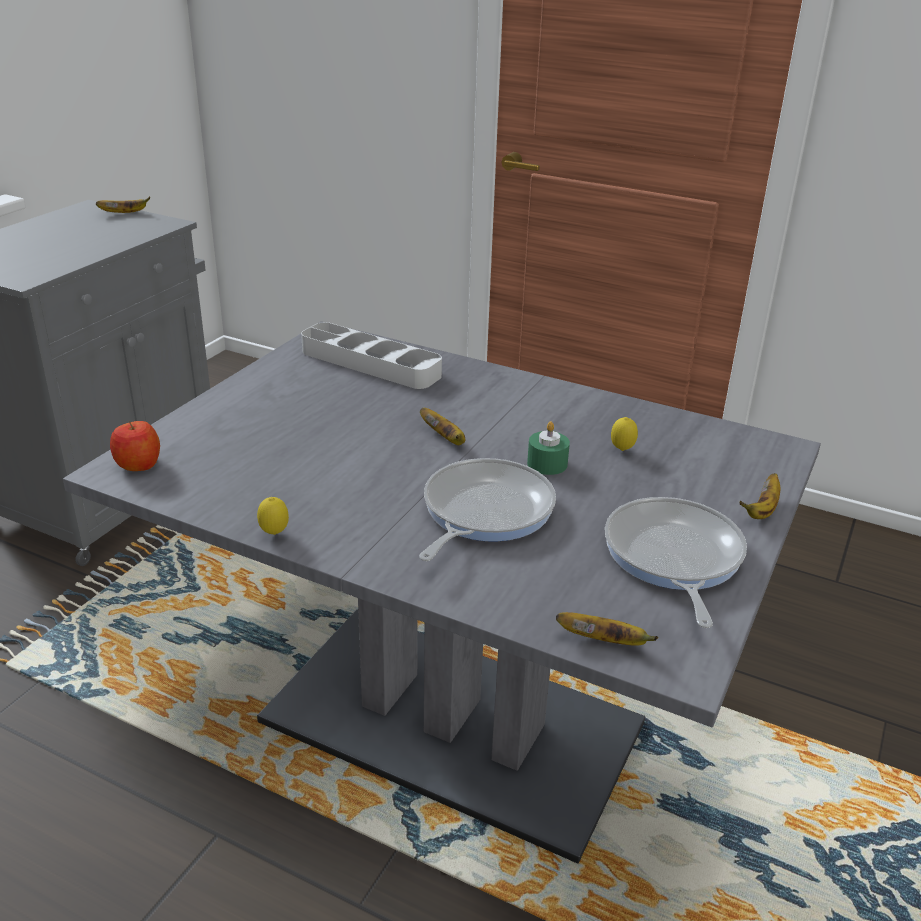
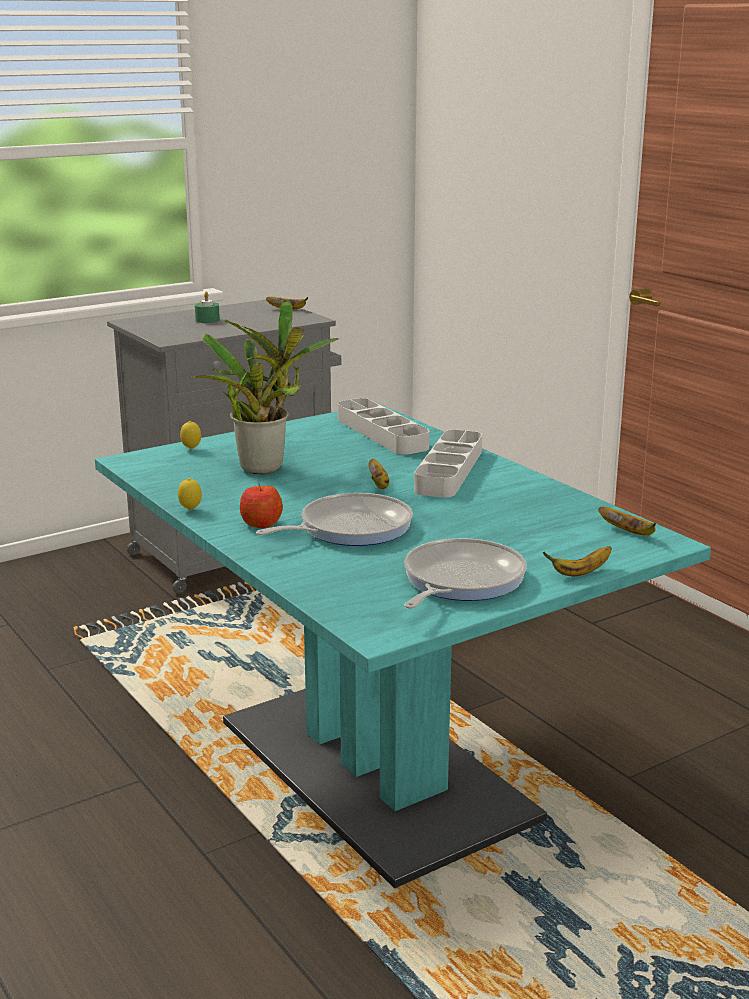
camera: 30 degrees right, 10 degrees down
(138, 464) = (148, 460): apple -> apple (261, 524)
(294, 441) = (265, 466): none -> potted plant
(452, 724) = (374, 770): grey dining table -> turquoise dining table
(493, 401) = (449, 471): none -> grey tray
(547, 464) = (438, 513): green candle -> green candle (207, 320)
(604, 641) = (340, 608): banana -> banana (629, 532)
(622, 450) = (514, 517): lemon -> lemon (191, 449)

